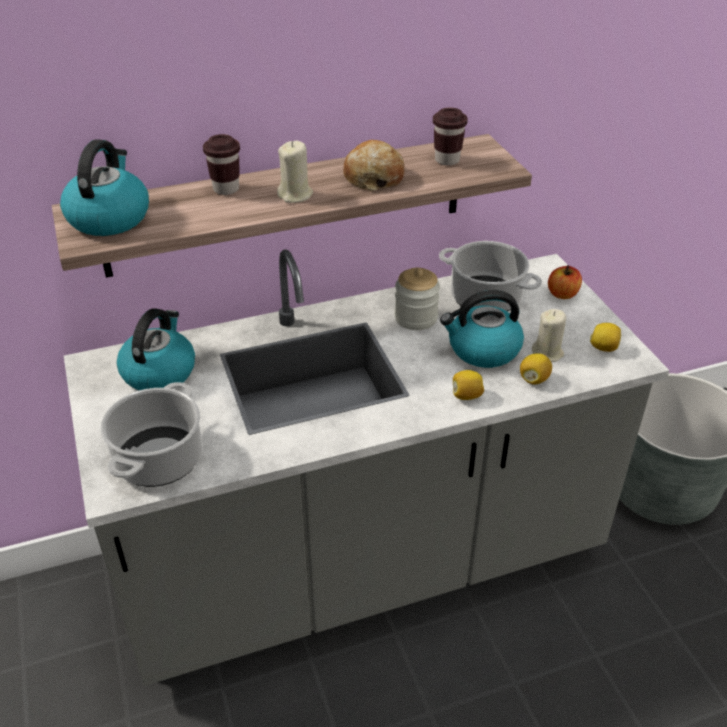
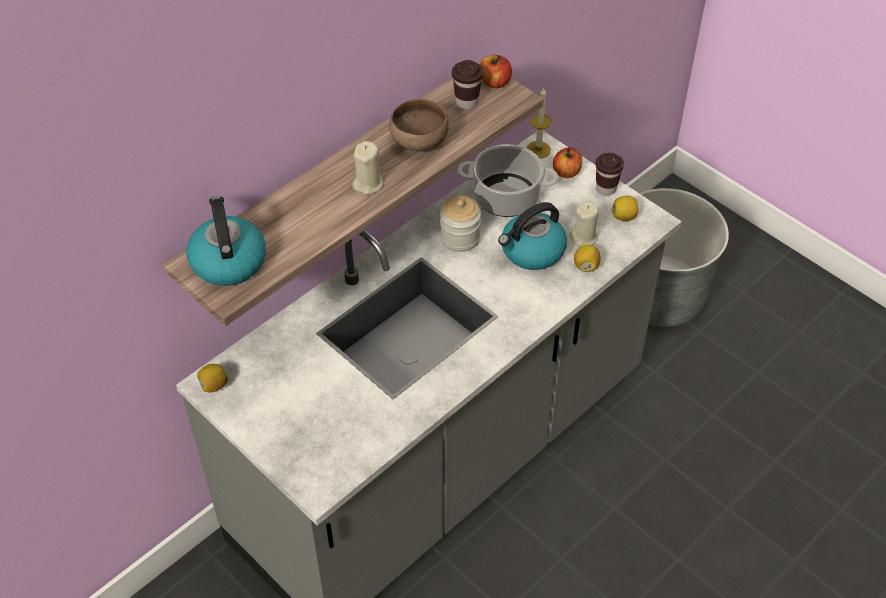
camera: 25 degrees left, 10 degrees up
(159, 372) = (276, 369): kettle -> none
(159, 460) = (337, 449): cooking pot -> none
(226, 189) = (303, 196): brown cup -> brown cup (606, 189)
(373, 177) = (418, 142): bread -> brown bowl
(466, 396) = (542, 300): lemon -> lemon (214, 385)
(488, 152) = (494, 82): none -> apple
(544, 269) = (538, 149): none -> candle

